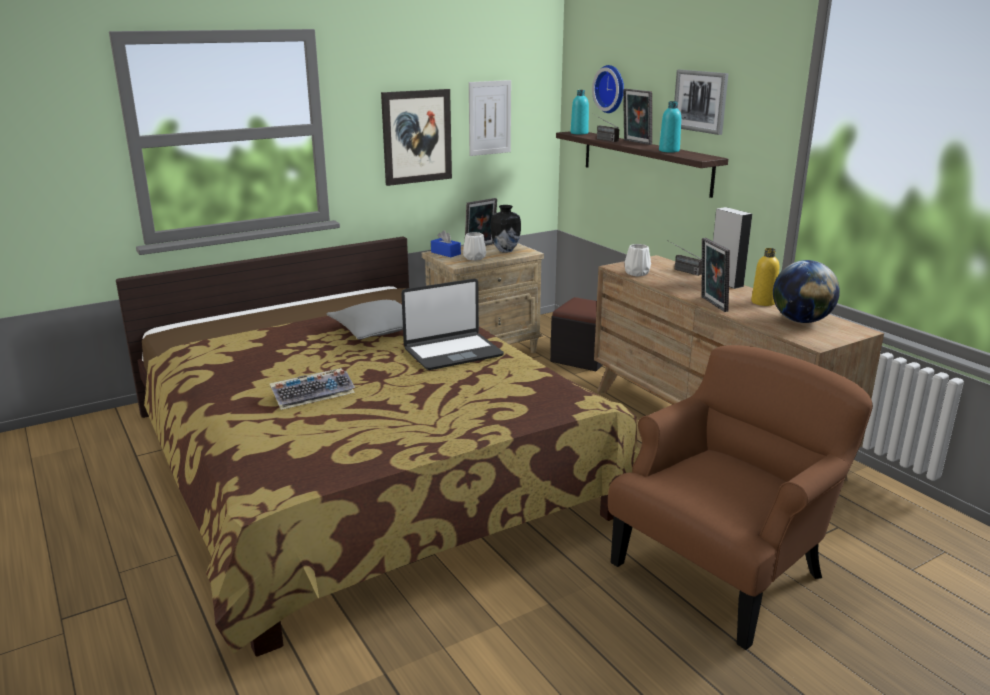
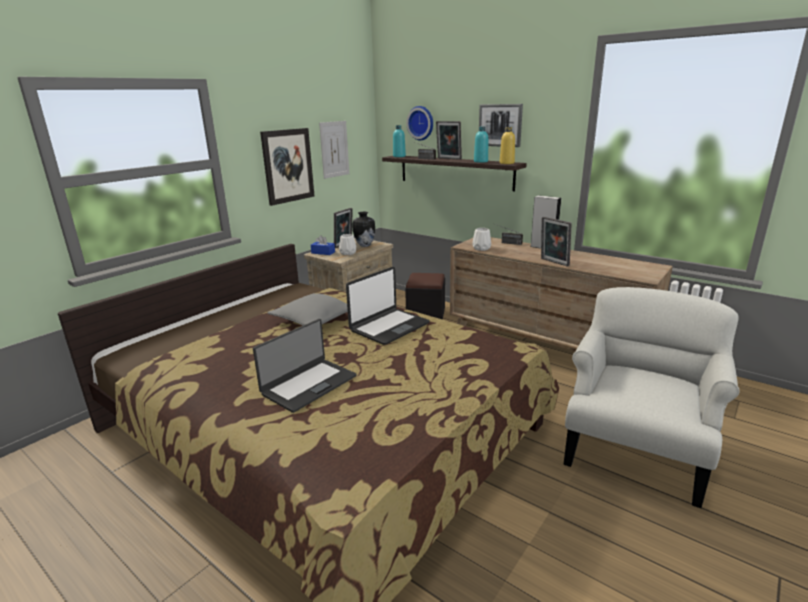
camera: 20 degrees left, 0 degrees up
(313, 394) = (308, 384): keyboard -> laptop
(723, 569) = (635, 449): brown armchair -> white armchair
(763, 302) = (581, 256): yellow bottle -> yellow bottle (506, 163)
(801, 321) = (618, 265): globe -> none

